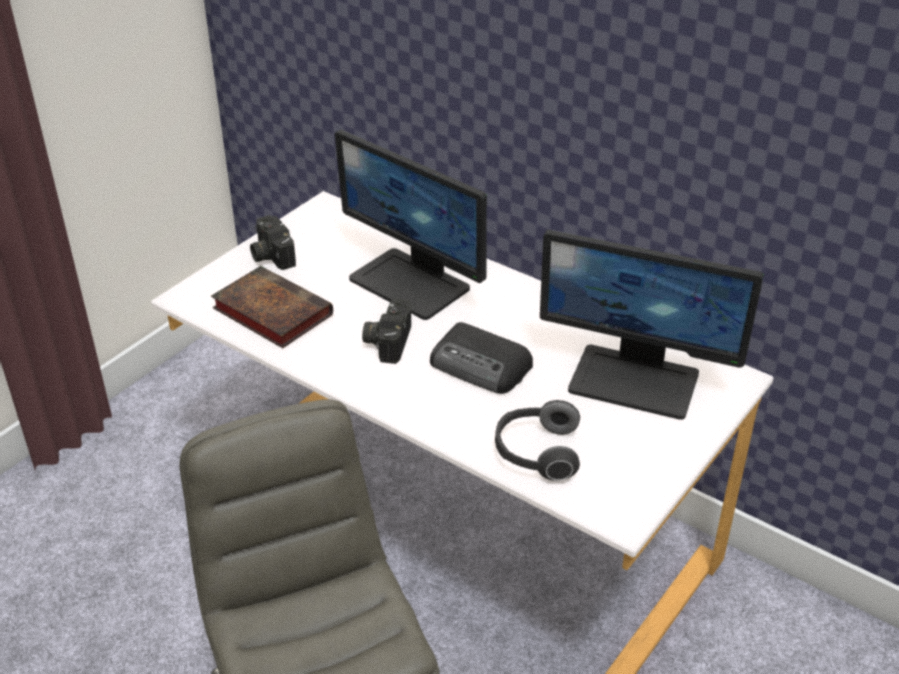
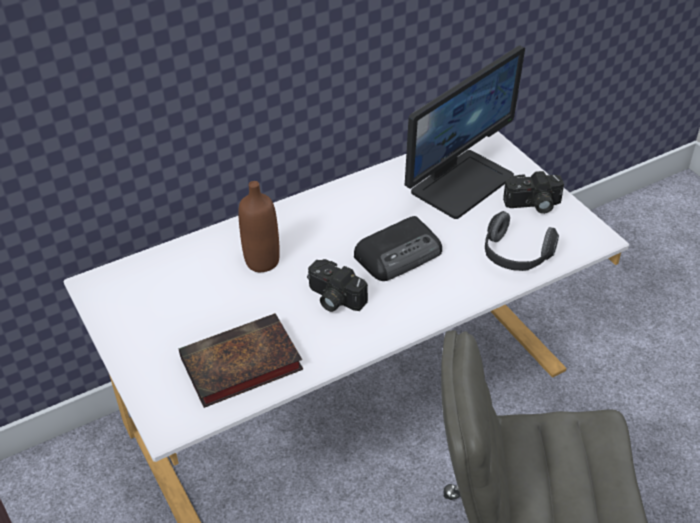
camera: 65 degrees left, 5 degrees up
(270, 255) = (145, 344): camera -> camera (533, 205)
(411, 283) = (262, 261): monitor -> brown bottle

